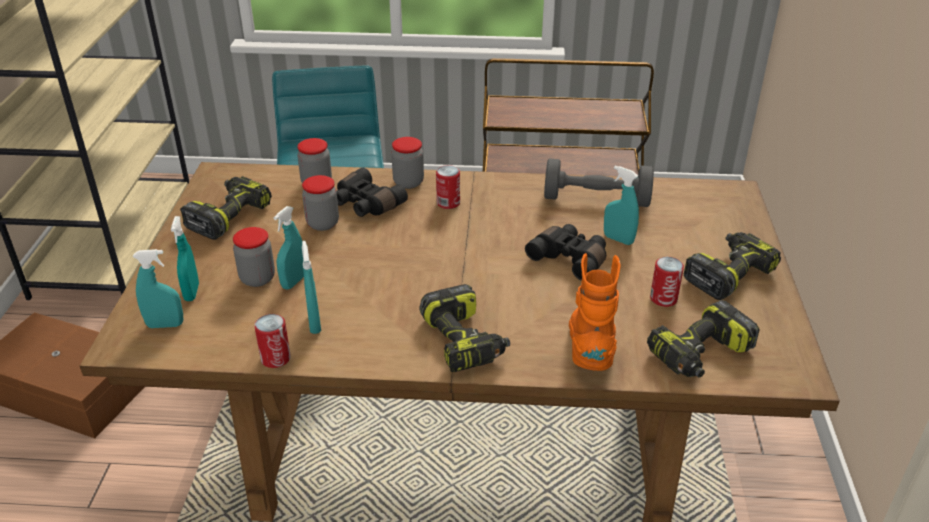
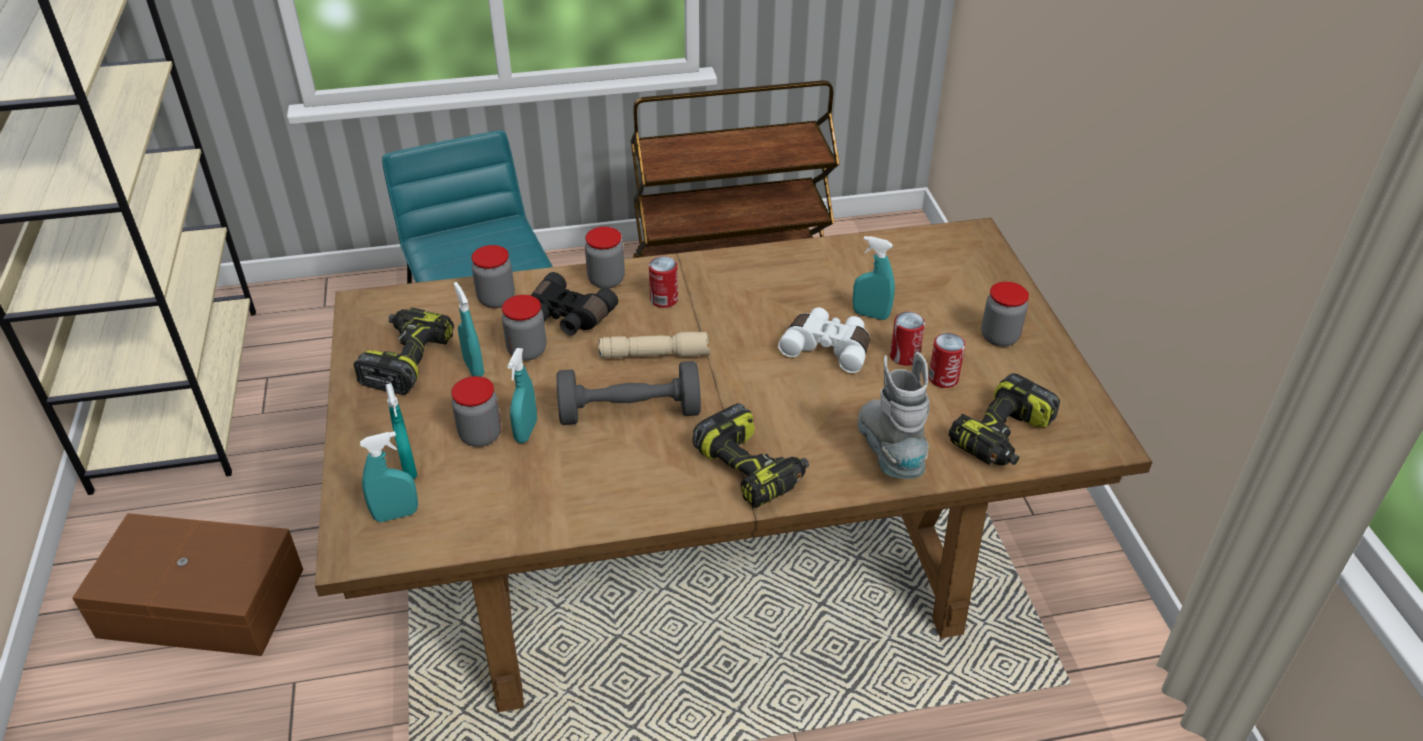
camera: 15 degrees left, 5 degrees up
(275, 358) = (547, 530): can -> can (904, 356)
(314, 323) = (574, 479): turquoise spray bottle -> turquoise spray bottle (474, 368)
(423, 241) = (655, 354): none -> beige flashlight
(570, 259) = (828, 348): black binoculars -> white binoculars
(591, 350) = (889, 453): orange boot -> grey boot
(596, 200) = (829, 269): grey dumbbell -> grey dumbbell (630, 412)
(728, 274) = (999, 337): power drill -> jar

